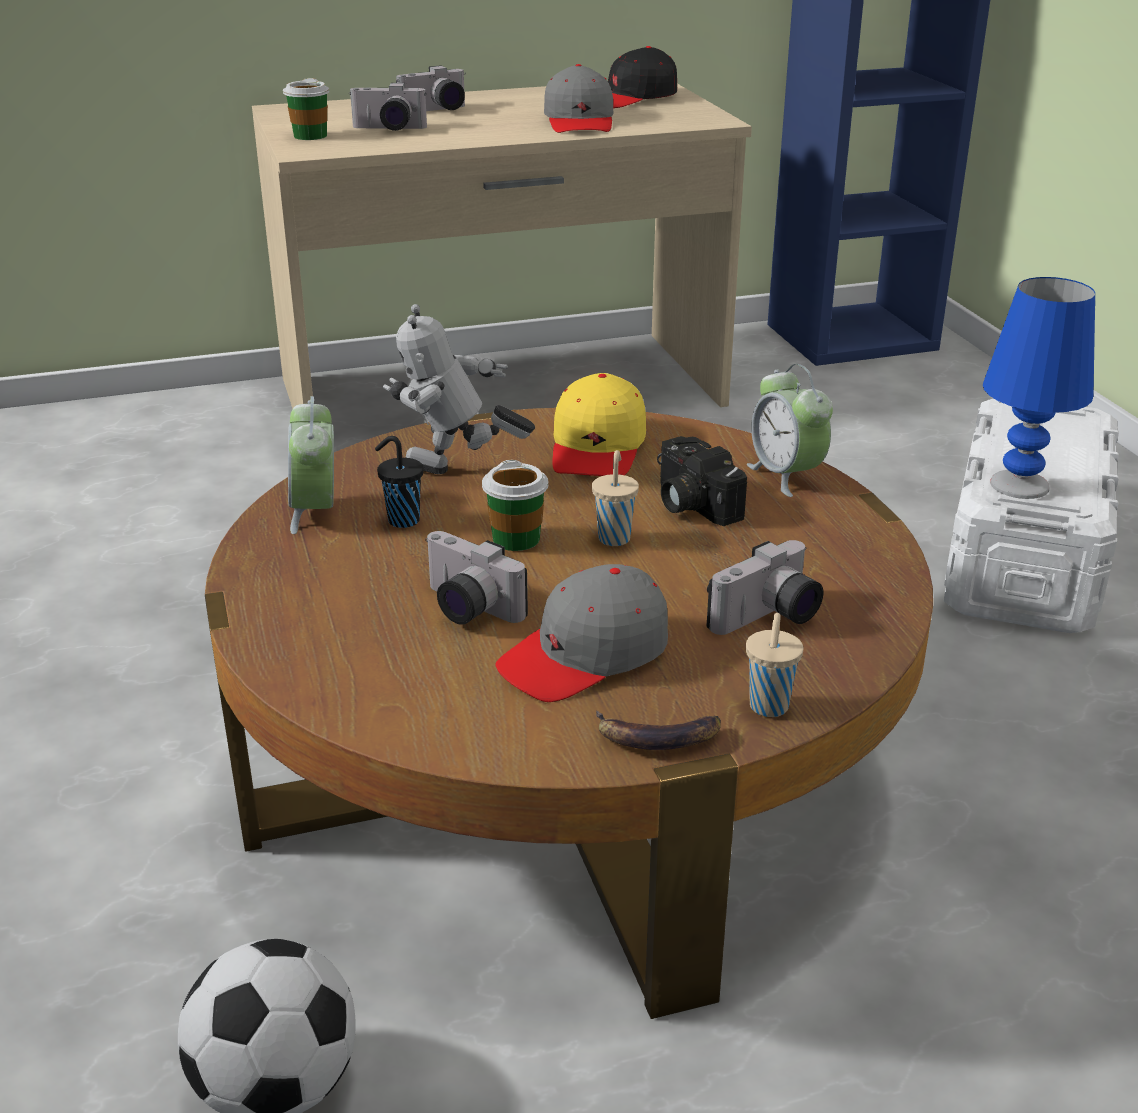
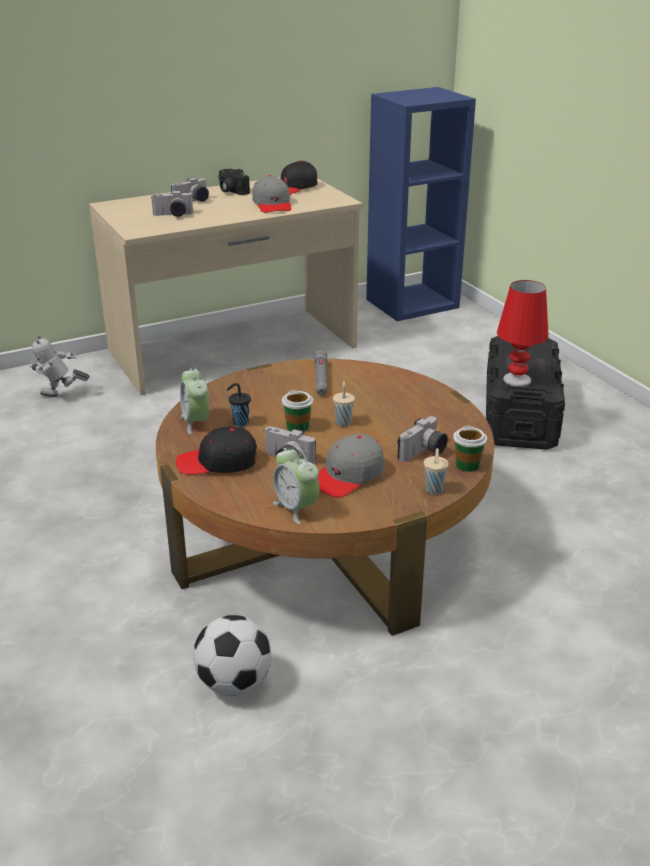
camera: 10 degrees left, 0 degrees up
(310, 136) = (133, 222): cup -> cup (467, 465)
(323, 598) = (218, 462): none -> black cap
(457, 476) = (258, 399): toy robot -> toy robot (61, 397)
(598, 447) = (321, 379): yellow cap -> grey flashlight
(657, 736) = (390, 507): banana -> none
(690, 504) = (373, 403): camera -> camera (230, 191)
(786, 476) = (414, 385): alarm clock -> alarm clock (296, 508)
(1020, 485) = (517, 379): blue table lamp -> red table lamp
(1024, 557) = (520, 414): white storage box -> black storage box

